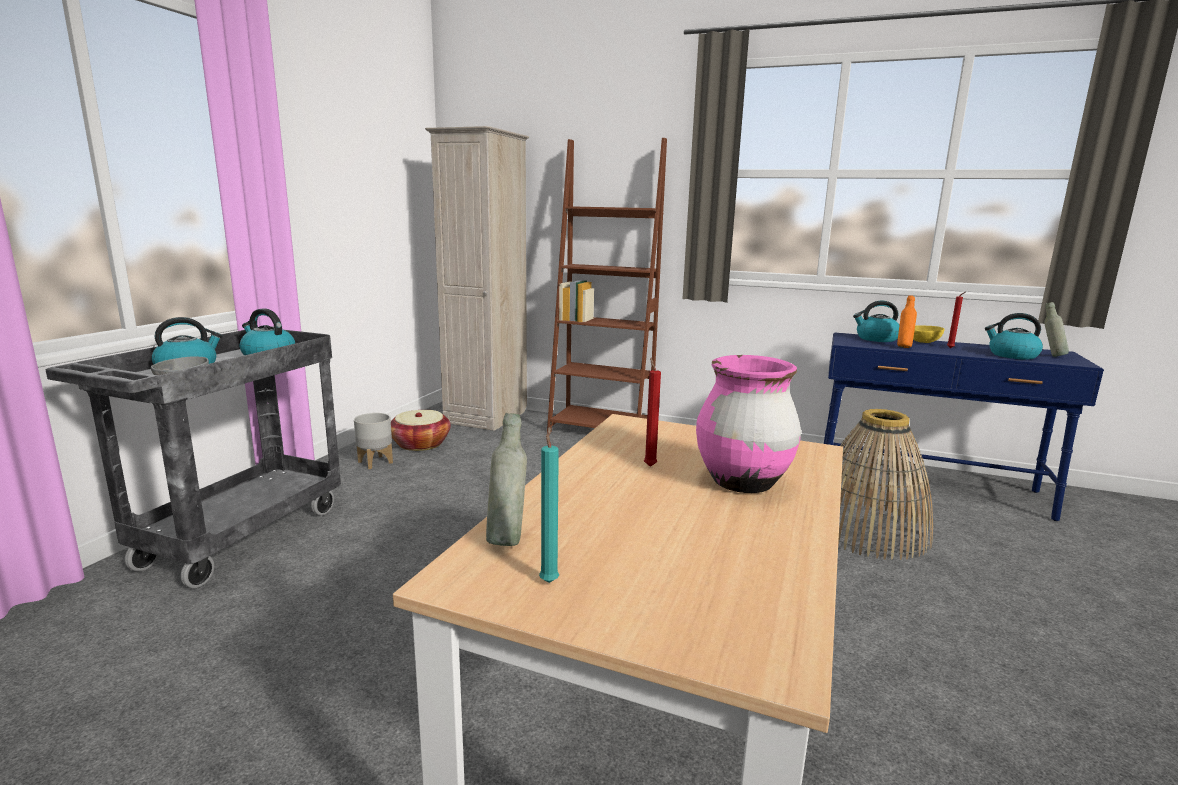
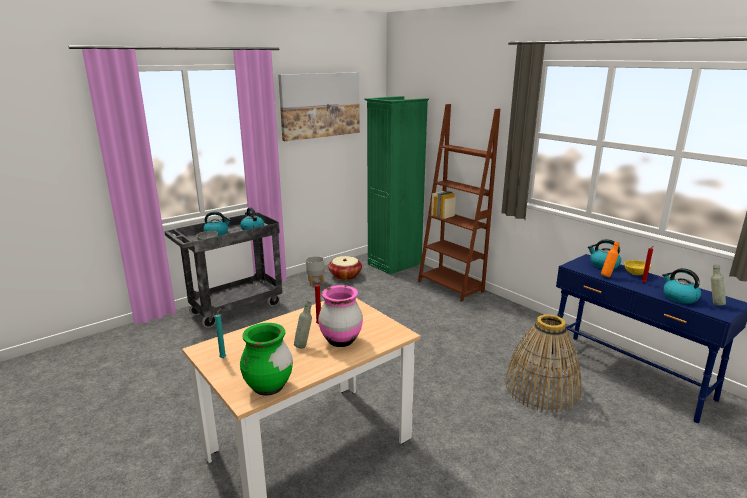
camera: 30 degrees right, 5 degrees up
(346, 134) = (320, 105): none -> picture
(486, 417) = (394, 264): beige cabinet -> green cabinet
(507, 539) = (230, 340): grey bottle -> grey bottle (304, 345)
(772, 612) = (269, 387): none -> green vase

